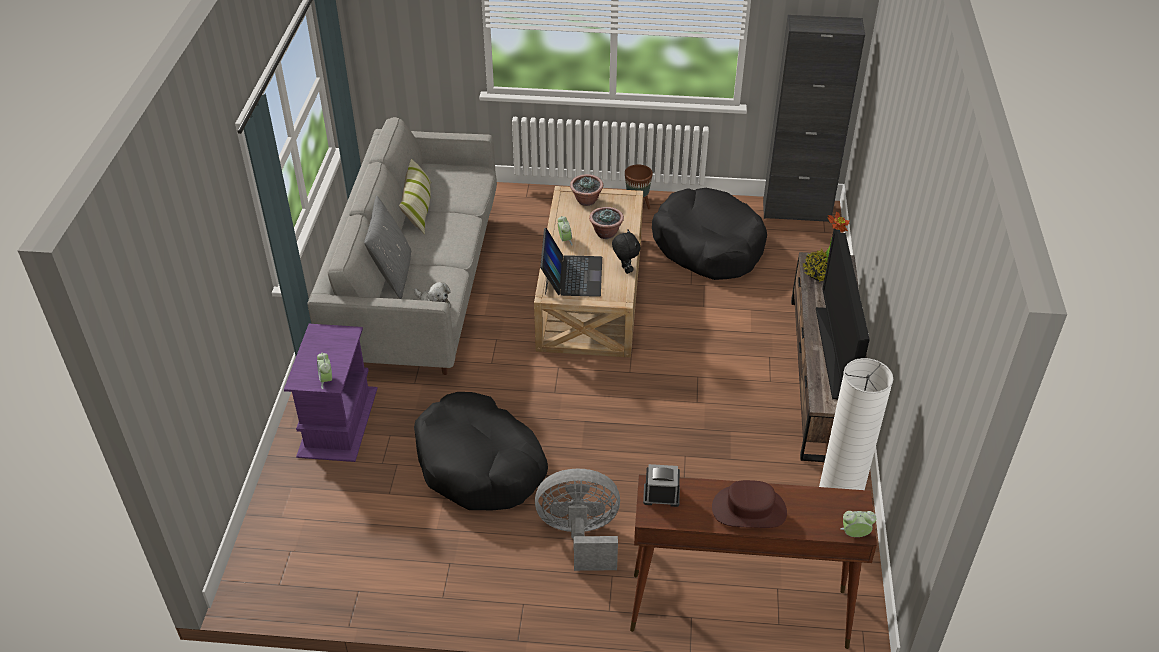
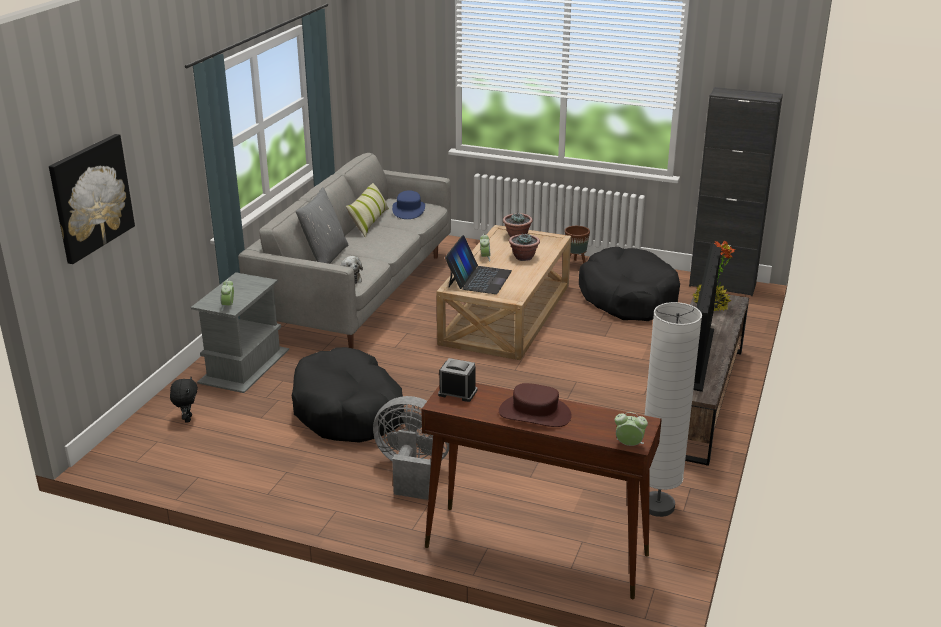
camera: 15 degrees right, 15 degrees down
(183, 330) = (91, 197): none -> picture
(338, 421) = (245, 365): purple side table -> grey side table
(454, 181) = (409, 210): none -> blue hat
(624, 270) = (528, 281): black plush toy -> black plush toy (187, 419)

